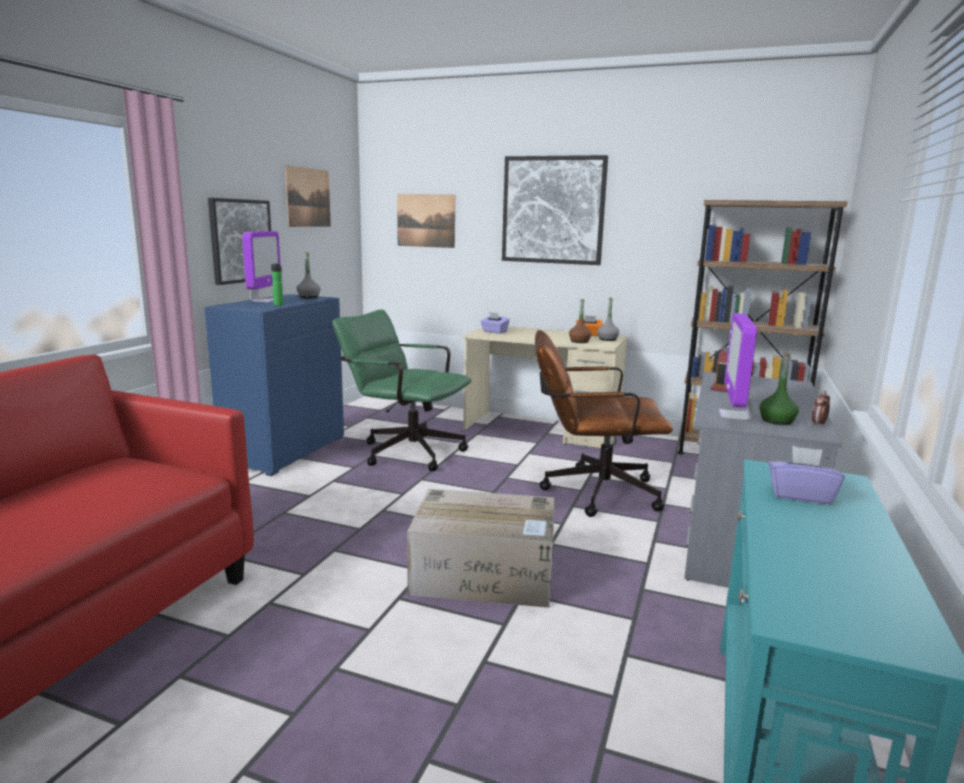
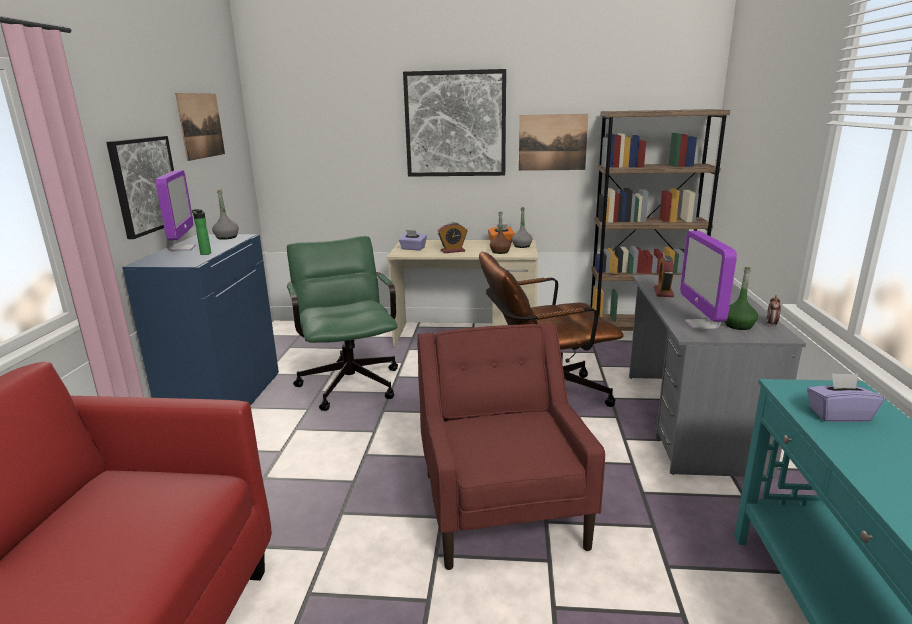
camera: 15 degrees left, 5 degrees up
(404, 451) = (349, 380): green office chair -> green office chair turned 60 degrees clockwise
(426, 220) = (323, 139): picture -> picture (552, 142)
(485, 573) = (502, 507): cardboard box -> red armchair
(532, 337) = (452, 251): none -> alarm clock

